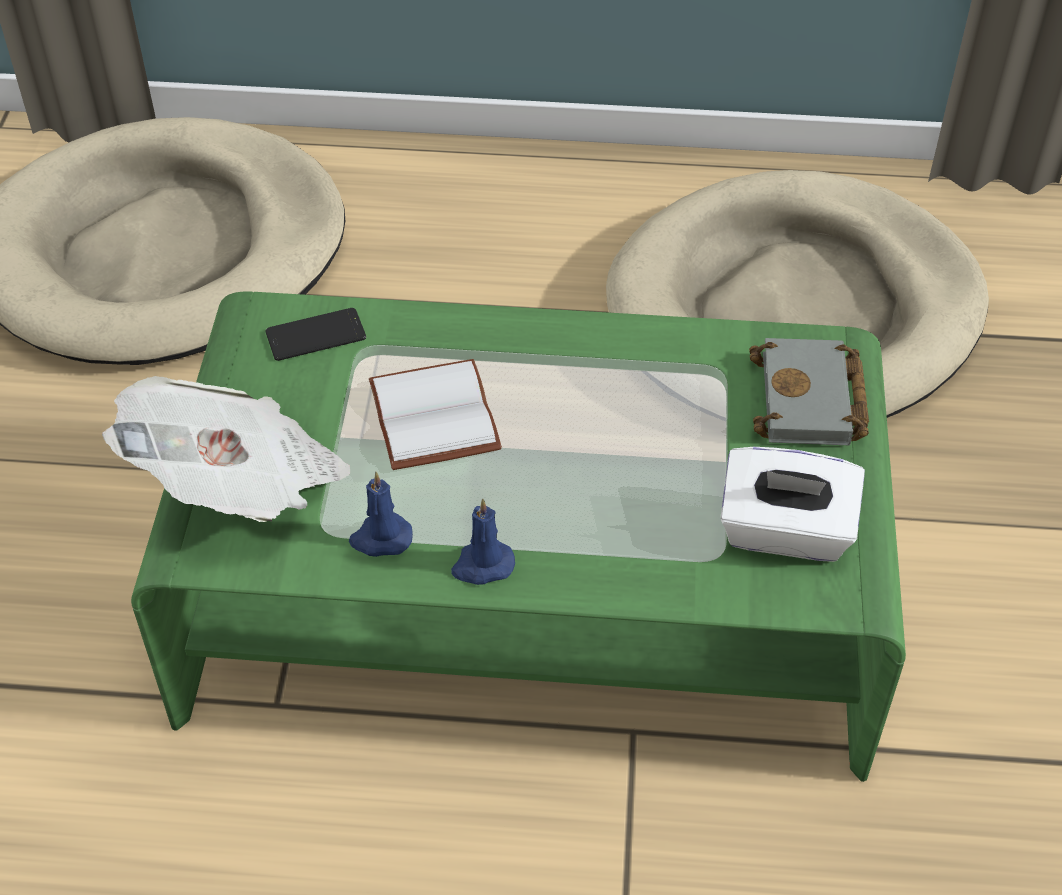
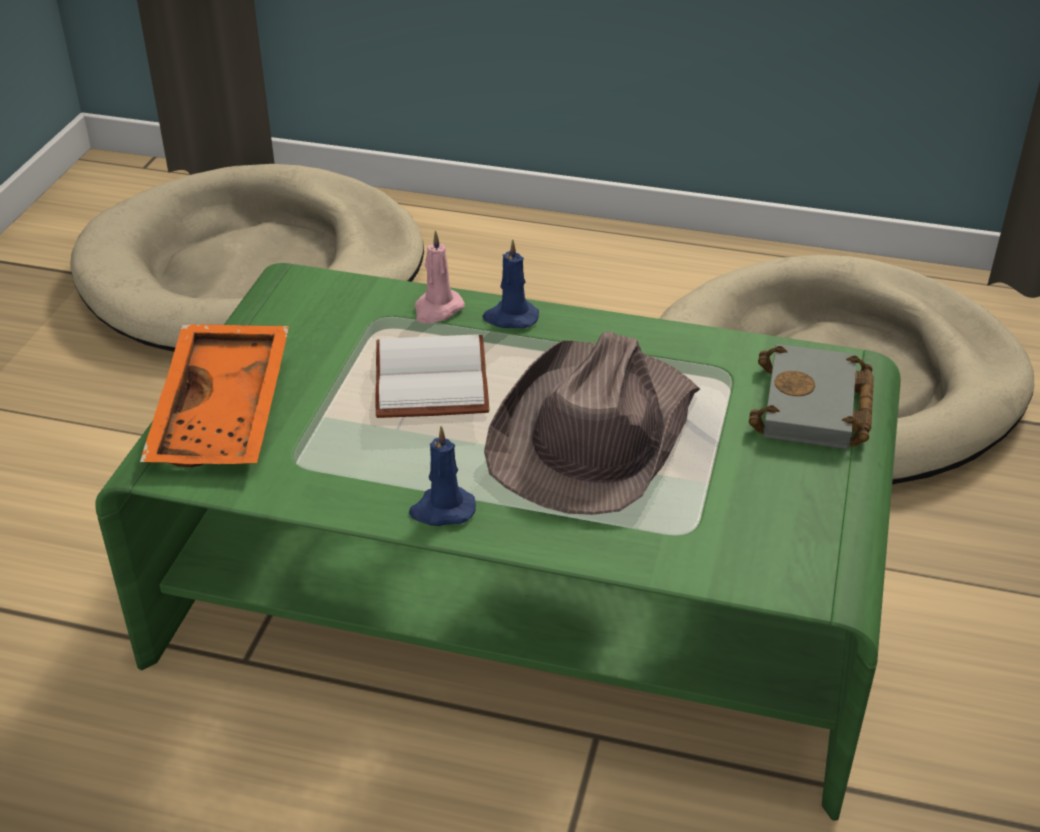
camera: 10 degrees right, 10 degrees down
(239, 484) = (226, 414): newspaper -> orange tray
(316, 335) = (338, 303): phone -> none
(380, 538) = (347, 474): blue candle -> blue candle (510, 317)
(418, 331) = (437, 309): none -> pink candle
(608, 459) = (594, 434): none -> brown hat
(785, 532) = (763, 519): white tissue box -> none

